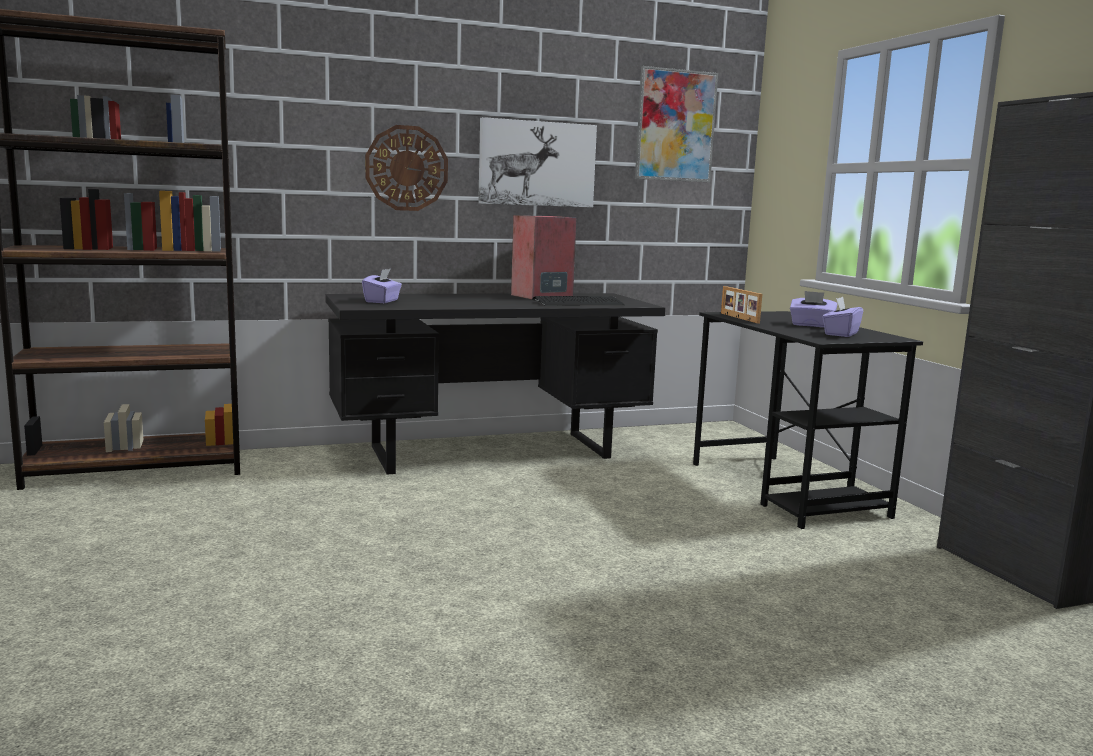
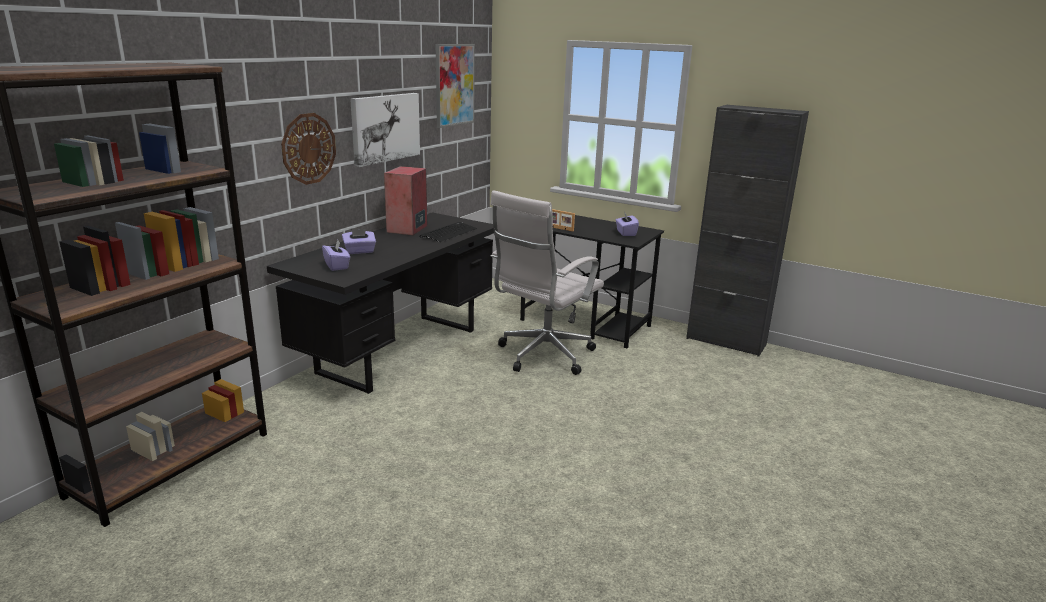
camera: 40 degrees left, 10 degrees up
(652, 502) = (542, 356): none -> white office chair
(811, 325) = (596, 226): purple tissue box -> purple tissue box (359, 251)

